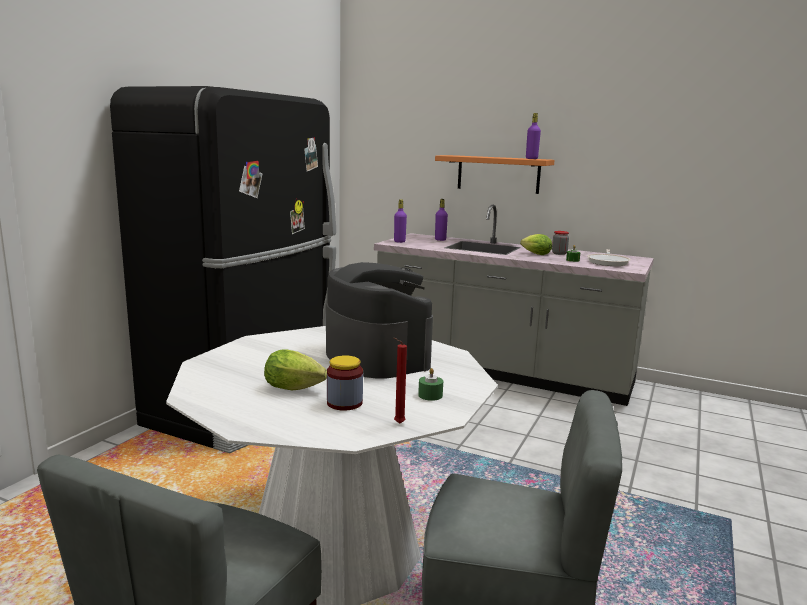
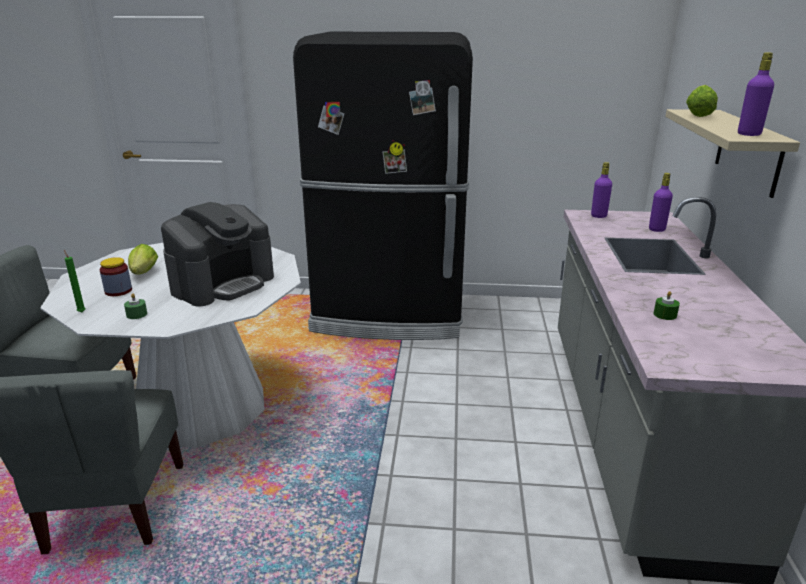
camera: 70 degrees right, 10 degrees up
(397, 423) = (81, 312): red candle -> green candle
(498, 174) = (748, 151): orange shelf -> beige shelf
(534, 254) = (665, 286): lettuce -> lettuce (698, 115)
(559, 253) = (706, 302): jar -> none
(608, 262) = (703, 343): frying pan -> none

